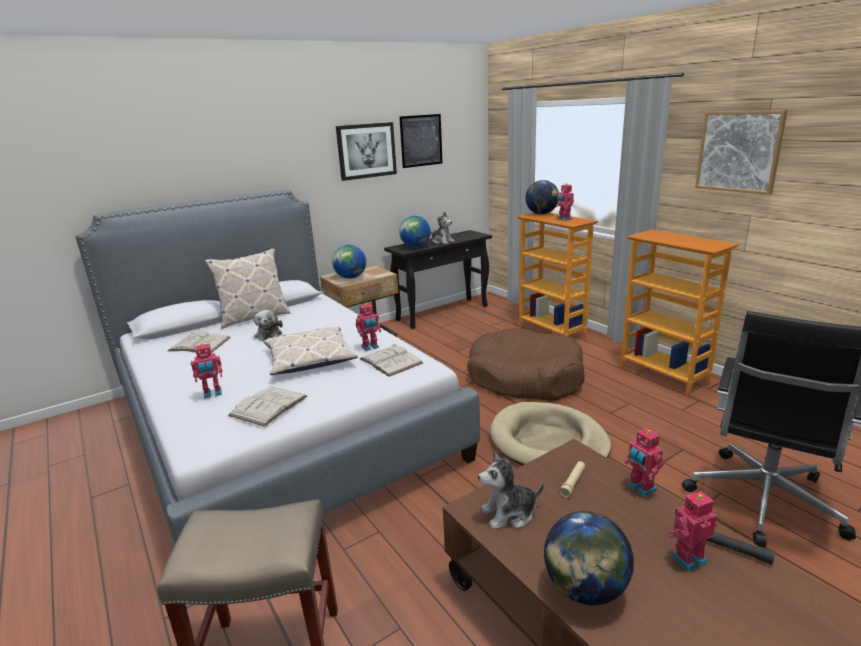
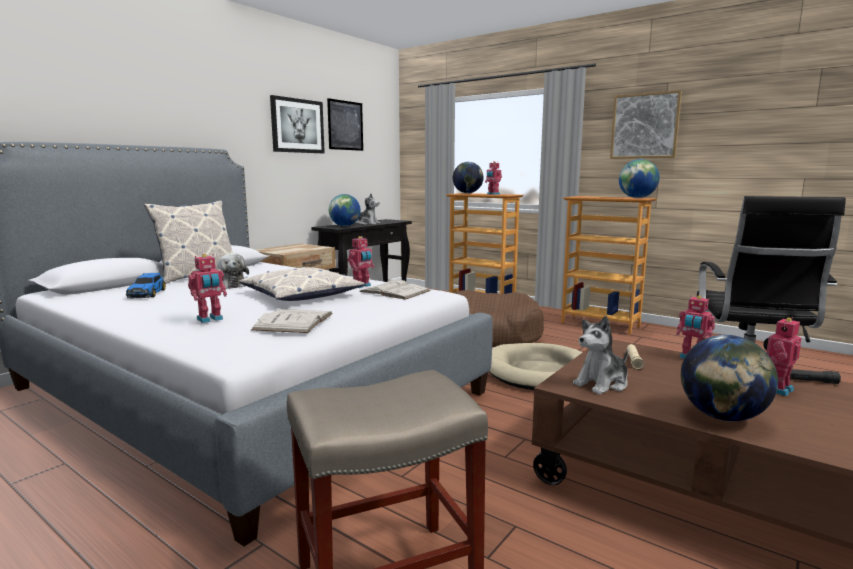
camera: 20 degrees left, 10 degrees down
(199, 344) = (147, 294): white book -> toy car
(351, 278) = (287, 250): globe -> globe (637, 198)

